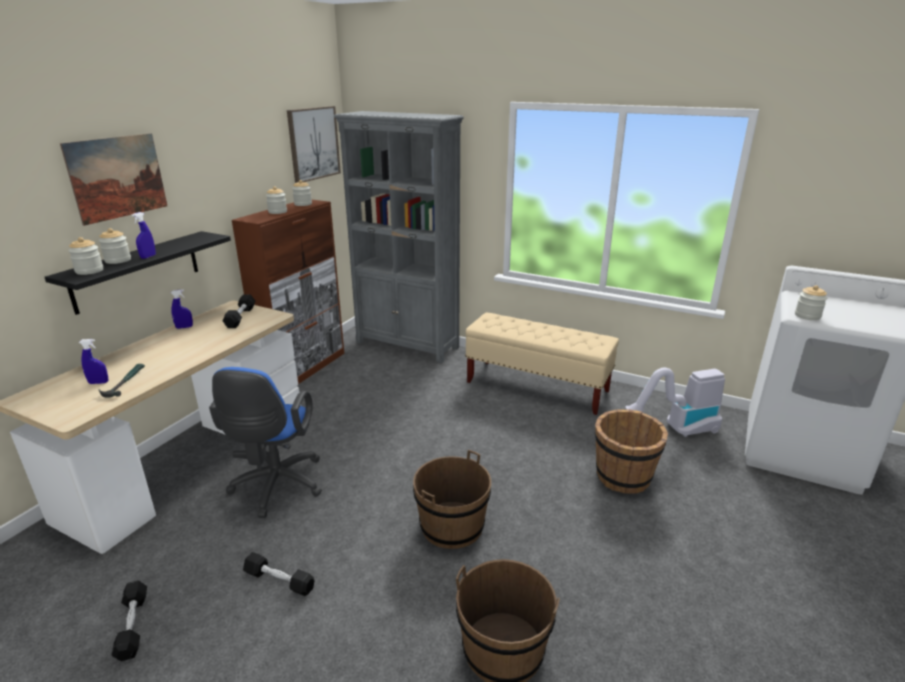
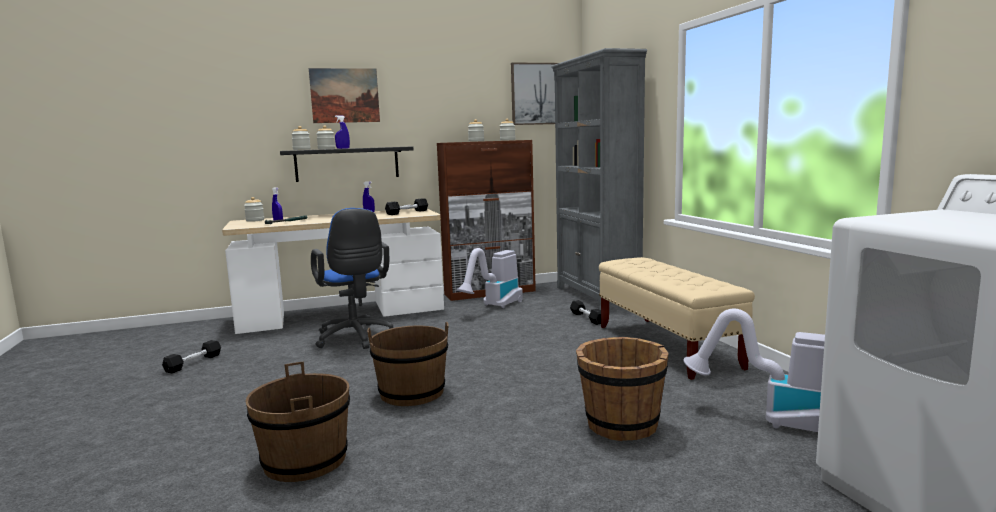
camera: 45 degrees right, 15 degrees down
(276, 488) = (355, 338): blue office chair -> blue office chair turned 75 degrees counterclockwise
(279, 580) = (274, 374): black dumbbell -> black dumbbell (587, 318)
(341, 388) = (494, 307): none -> vacuum cleaner
(807, 316) = (883, 219): jar -> jar (255, 220)

